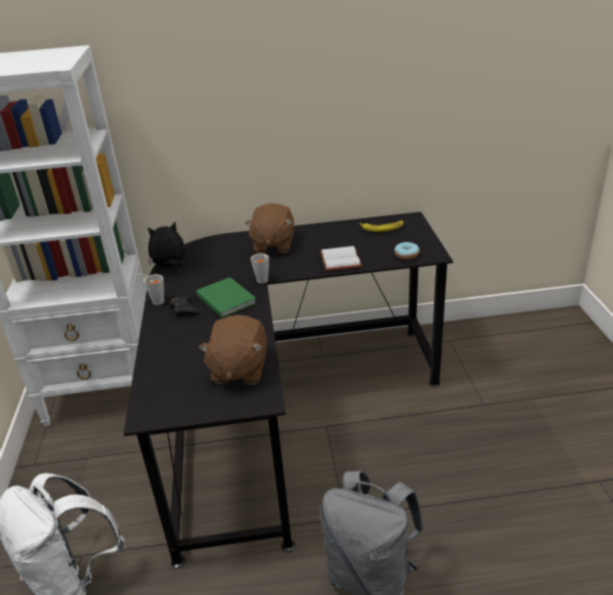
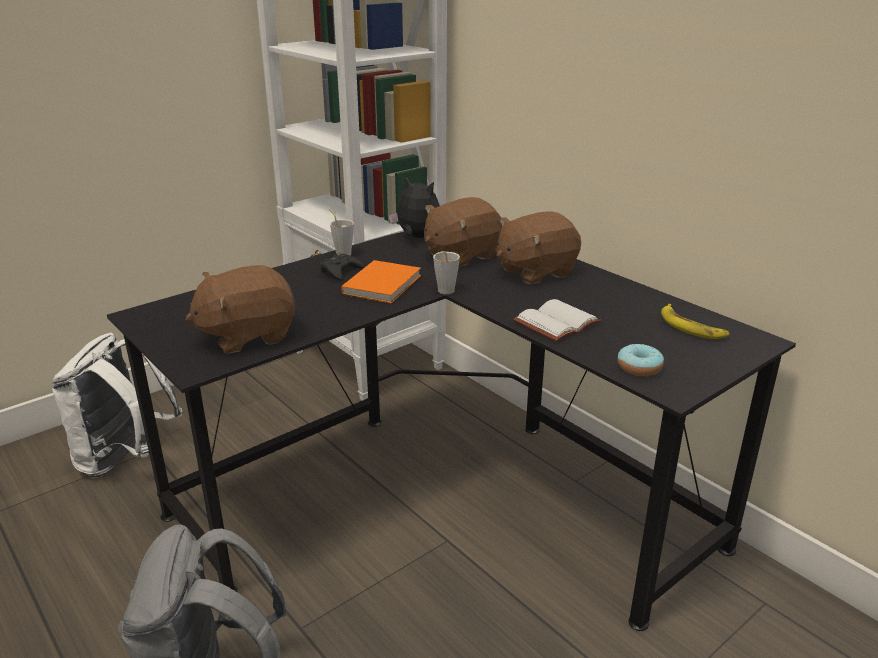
camera: 55 degrees right, 5 degrees down
(219, 260) = (461, 255): none -> brown plush toy
(226, 298) = (384, 284): green book -> orange book

